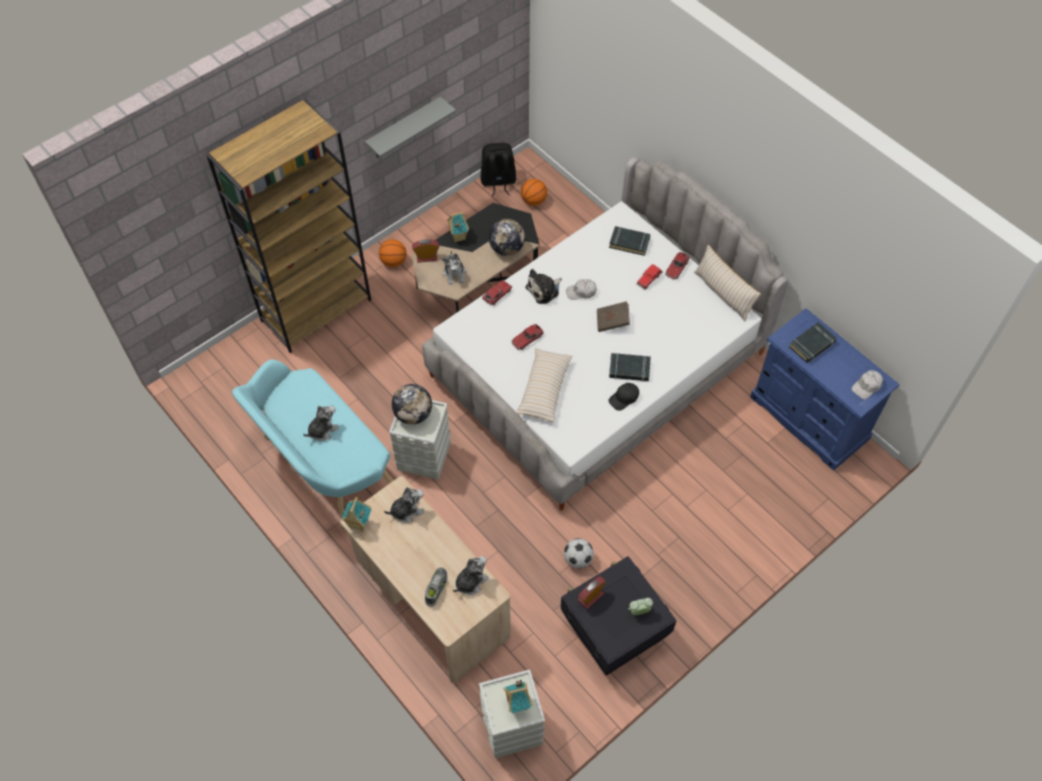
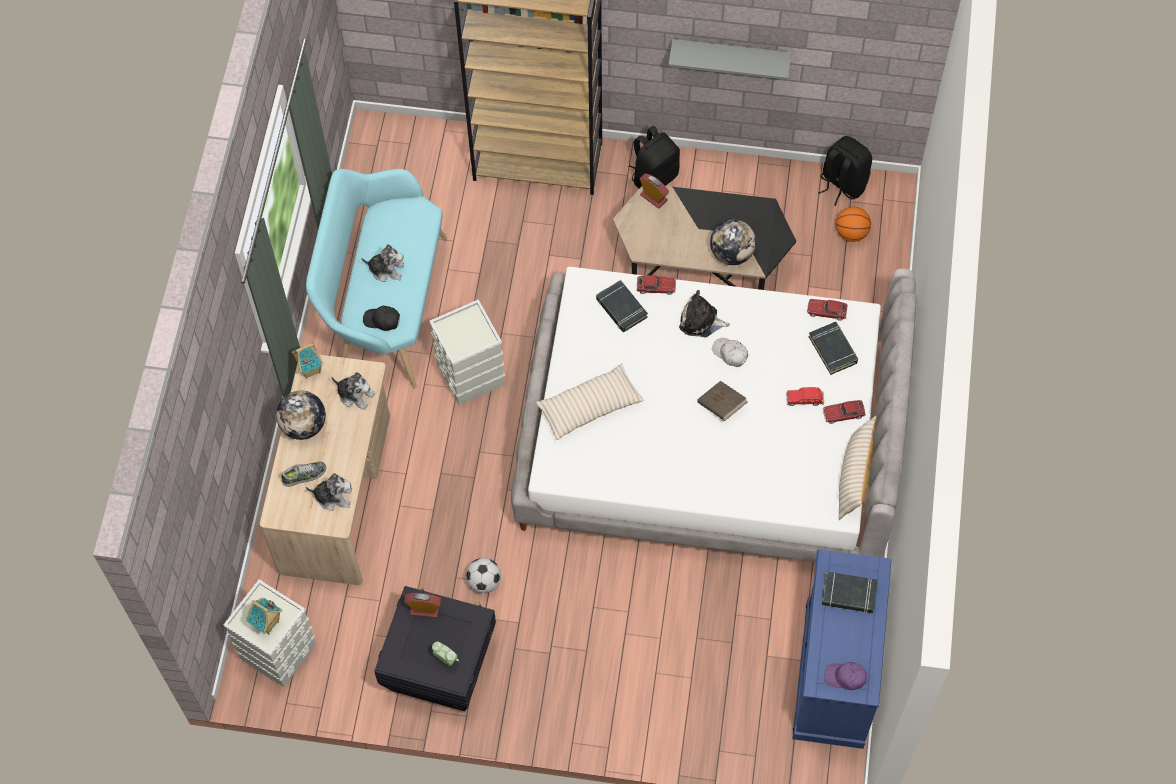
camera: 50 degrees right, 5 degrees up
(393, 262) = (654, 176): basketball -> black backpack
(413, 414) = (466, 325): globe -> globe (304, 426)
(454, 273) = (658, 235): plush toy -> none
(458, 237) = (704, 203): toy house -> none
(527, 339) = (630, 350): toy car -> toy car (826, 311)
(624, 398) = (643, 480): black cap -> black cap (382, 320)
(629, 369) = (680, 460): black book -> black book (621, 308)
(866, 386) = (845, 677): white cap -> purple cap

